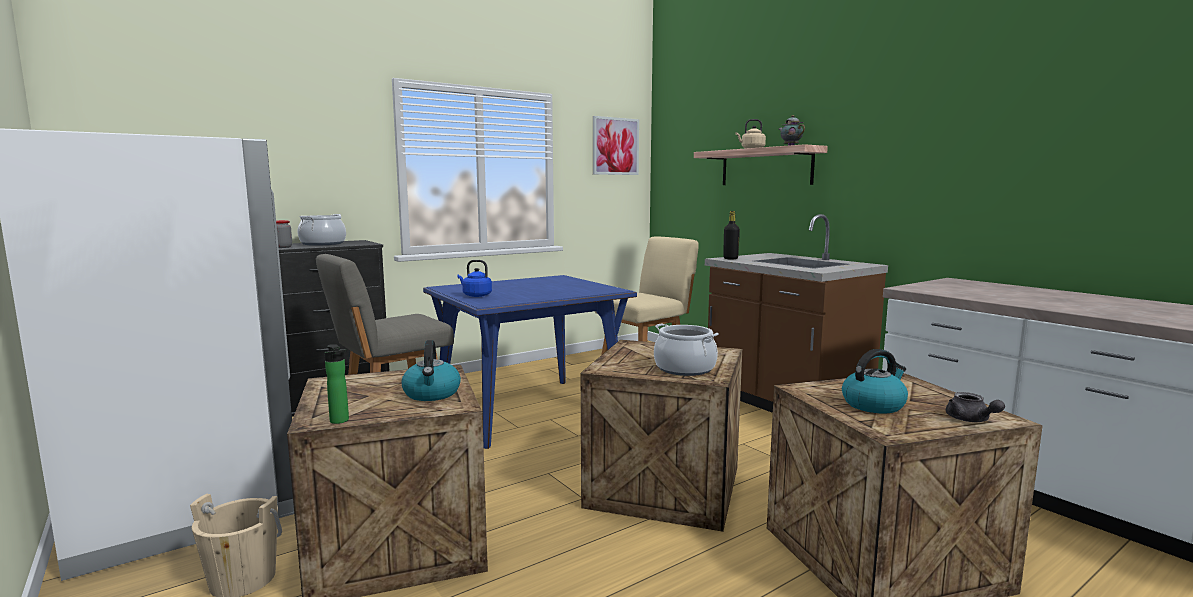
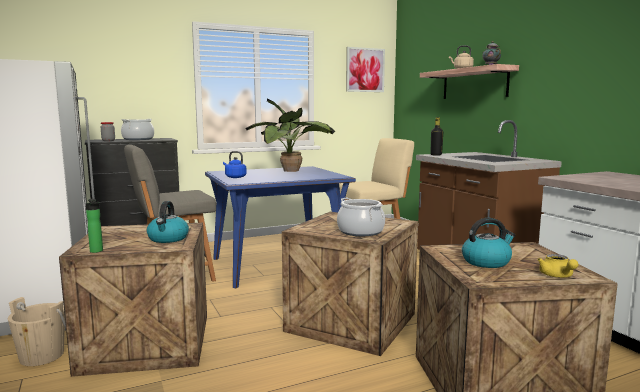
camera: 10 degrees right, 0 degrees up
(544, 283) = (292, 171): none -> potted plant
(970, 420) = (557, 276): grey teapot -> yellow teapot

